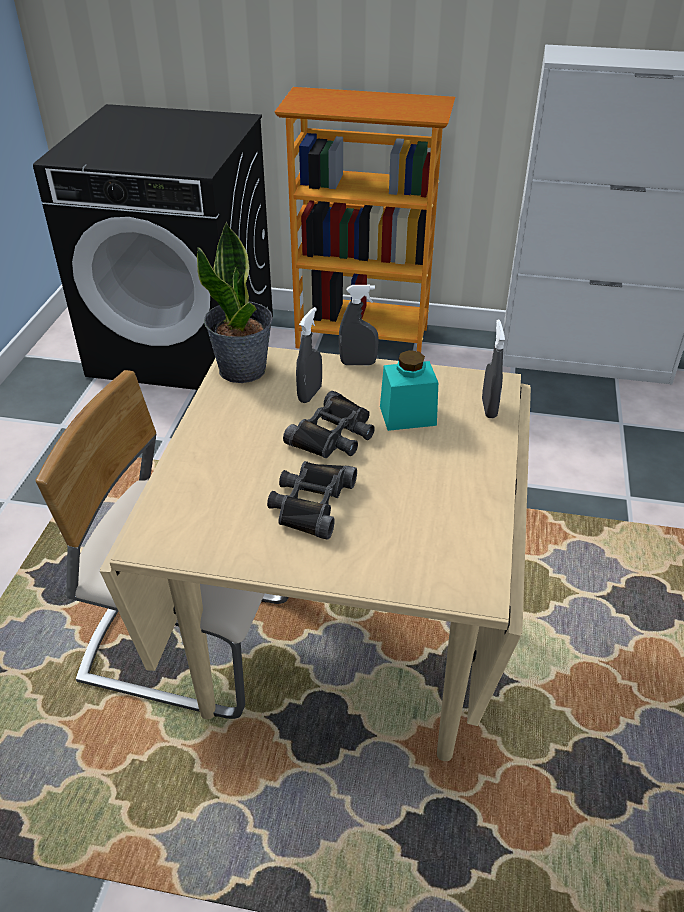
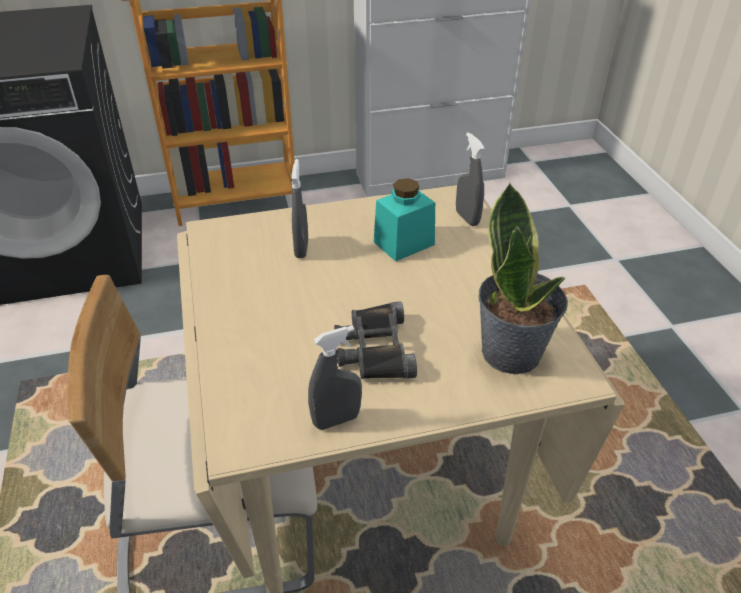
camera: 25 degrees left, 0 degrees up
(243, 369) = (220, 243): potted plant -> potted plant (512, 352)
(334, 435) = (350, 279): black binoculars -> none
(358, 363) = (326, 209): grey spray bottle -> grey spray bottle (336, 420)

